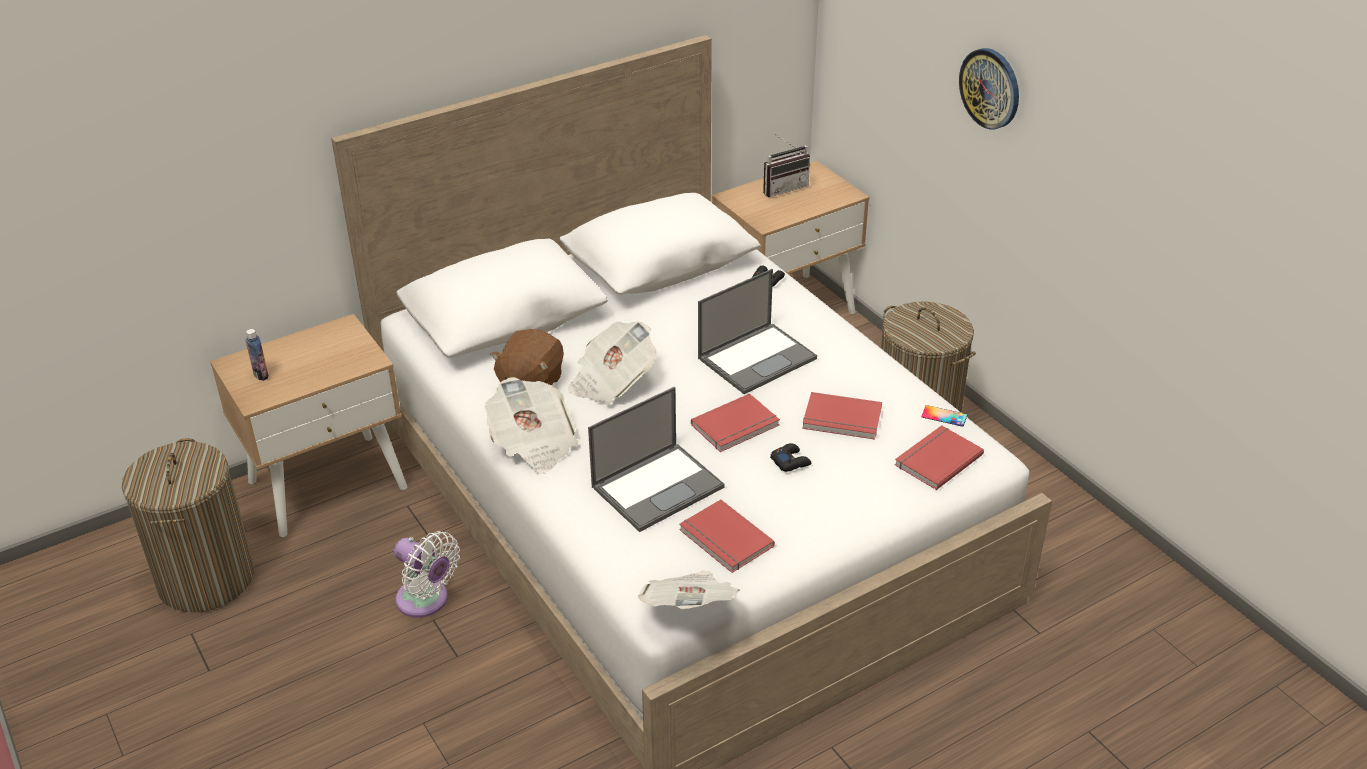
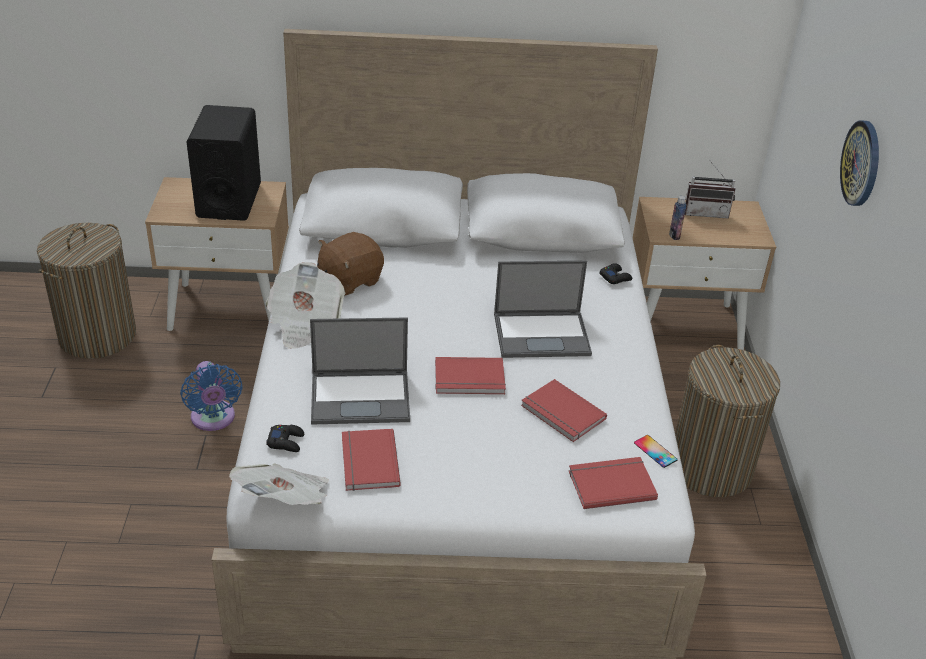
camera: 30 degrees right, 0 degrees up
(261, 375) = (184, 199): bottle -> bottle (674, 235)
(313, 356) = (229, 200): none -> black speaker
(426, 601) = (213, 419): white fan -> blue fan
(611, 381) = (410, 303): newspaper -> none
(790, 461) = (484, 427): black game controller -> black game controller (286, 441)

